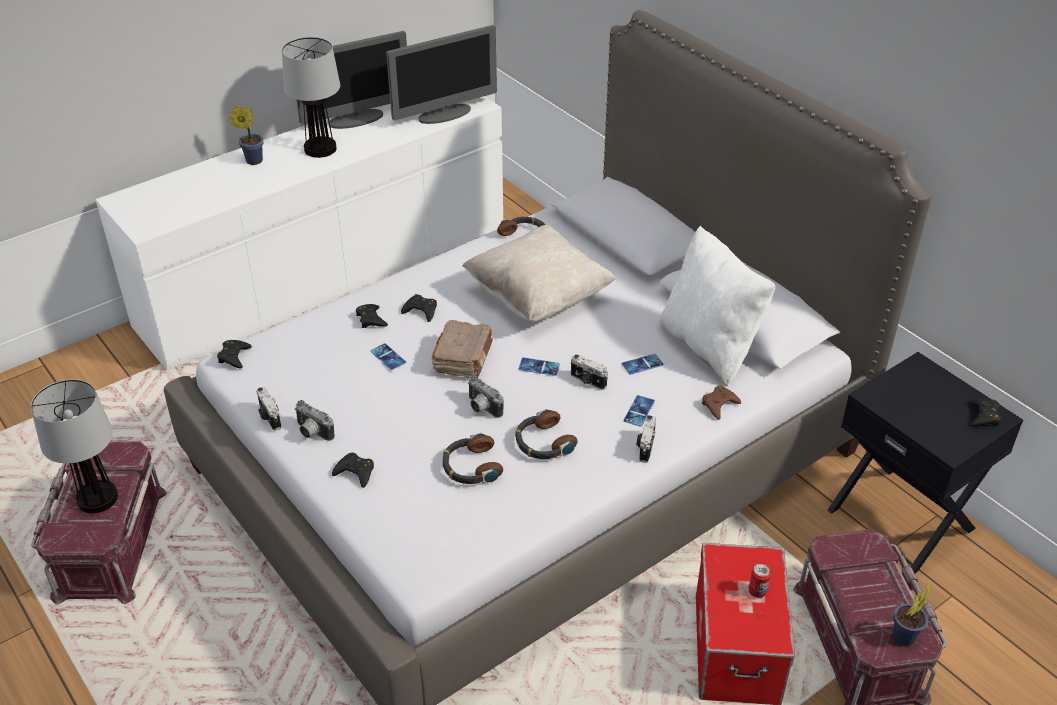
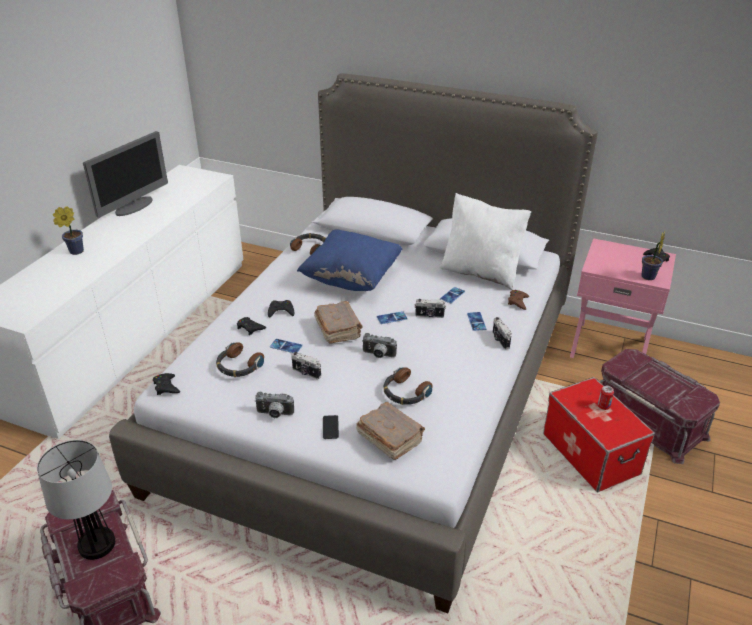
camera: 30 degrees left, 5 degrees down
(269, 417) = (232, 417): camera -> camera (306, 373)
(319, 149) = (123, 231): table lamp -> none
(355, 472) = (330, 427): black game controller -> phone
(405, 512) = (389, 438): none -> brown book
(445, 114) = (197, 188): monitor -> none
(538, 297) = (351, 278): beige pillow -> blue pillow
(543, 443) = (437, 360): headphones -> headphones (238, 366)
(902, 518) = (610, 346): black nightstand -> pink nightstand
(902, 638) = (695, 399): potted plant -> potted plant (648, 277)

